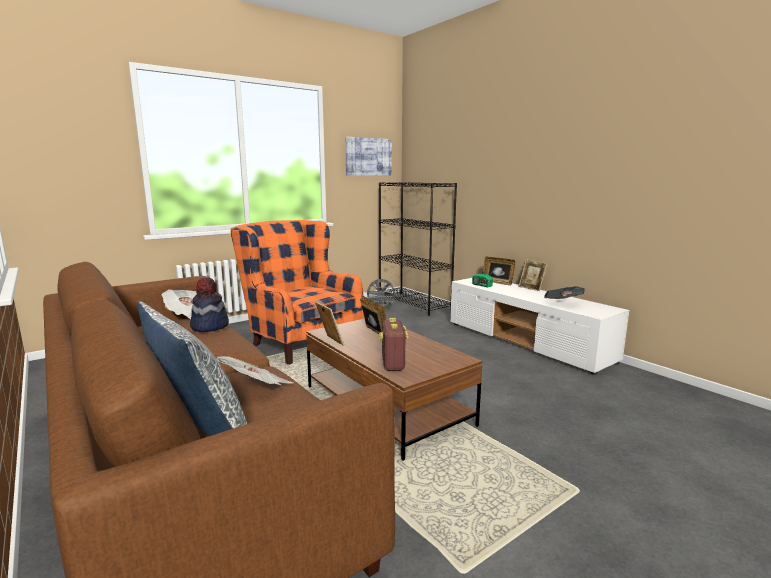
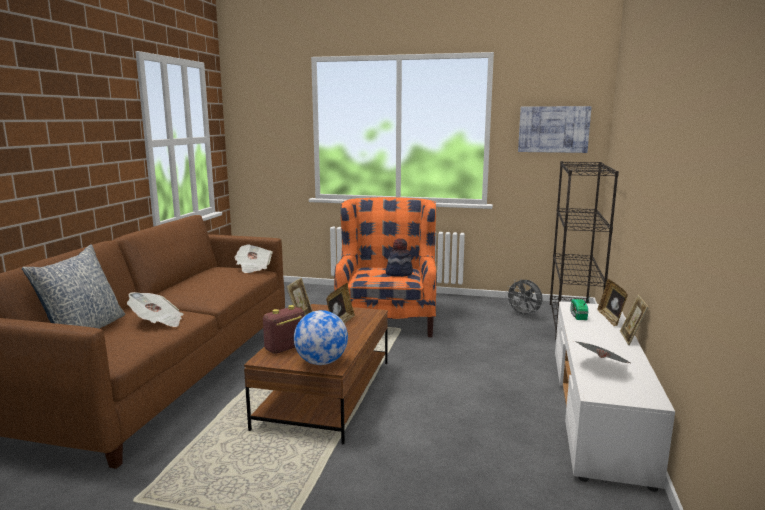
camera: 50 degrees right, 0 degrees up
(209, 326) = (239, 278): hat -> hat (399, 273)
(446, 360) = (321, 362): none -> globe

